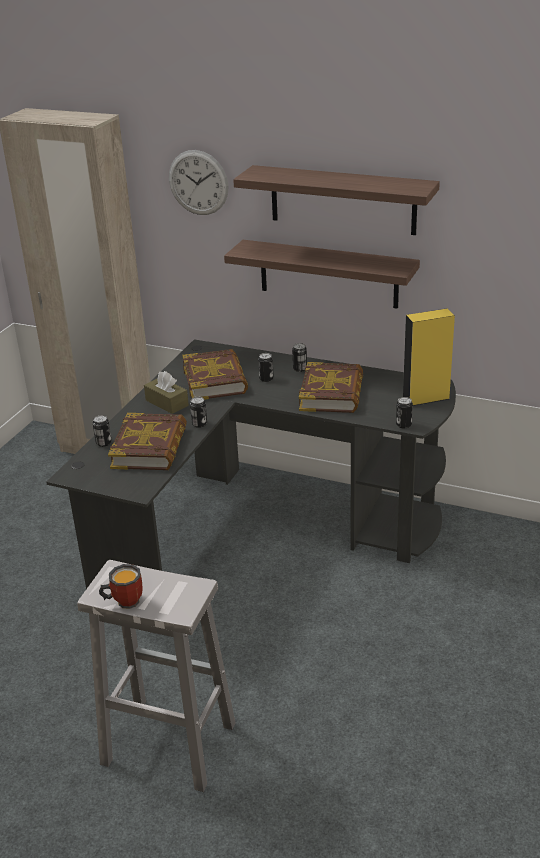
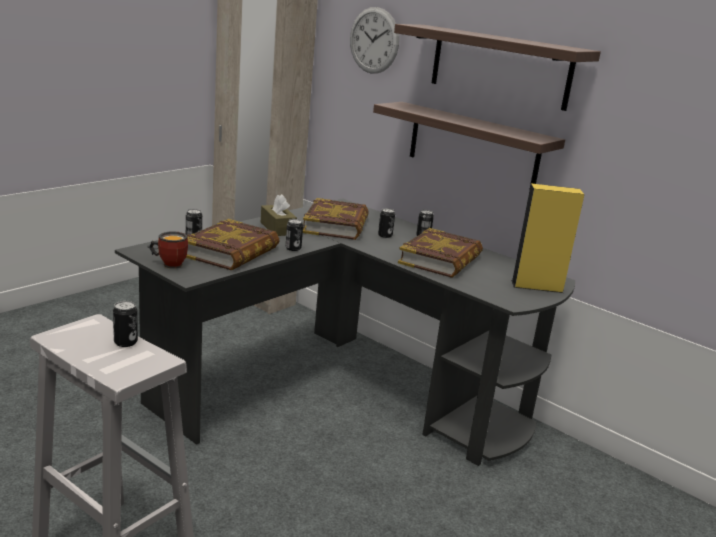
camera: 15 degrees right, 10 degrees down
(124, 601) = (75, 349): mug -> mug (169, 264)
(403, 425) = (498, 299): can -> can (125, 342)

